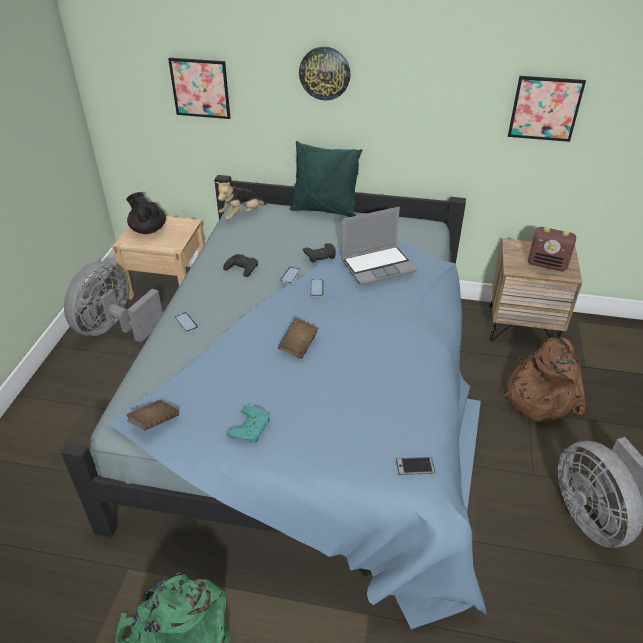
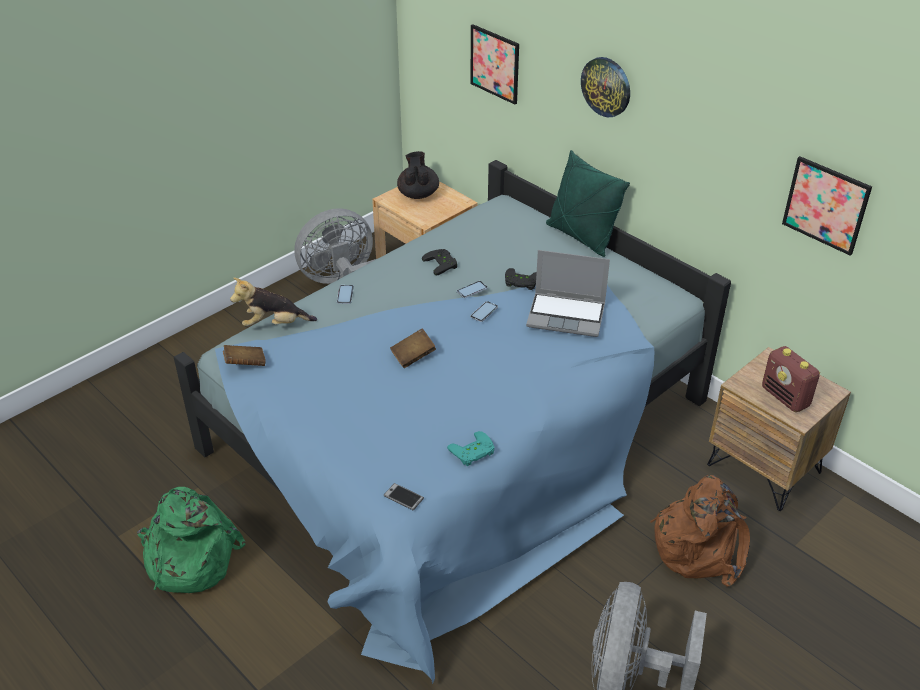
camera: 35 degrees right, 0 degrees up
(241, 215) = (493, 211): plush toy -> plush toy (274, 324)
(252, 428) = (309, 403): turquoise game controller -> turquoise game controller (473, 453)

